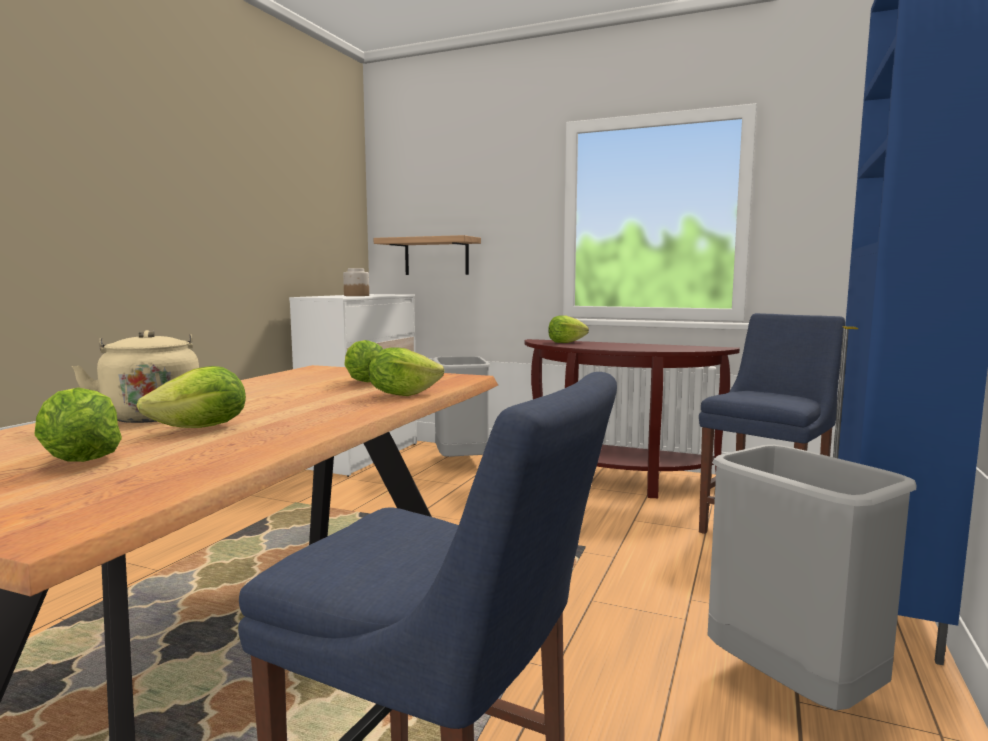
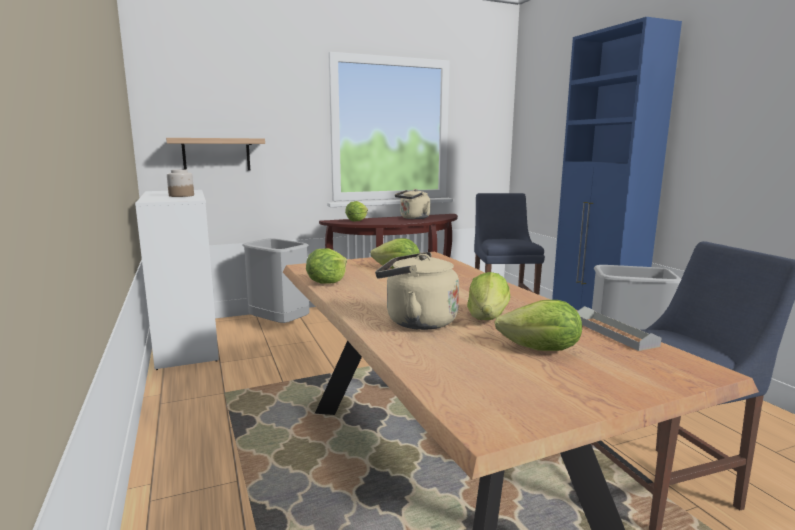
camera: 45 degrees left, 5 degrees up
(202, 473) = (614, 333): none -> grey tray
(402, 394) = (460, 272): lettuce -> lettuce (327, 282)
(647, 346) = (413, 218): none -> beige kettle

